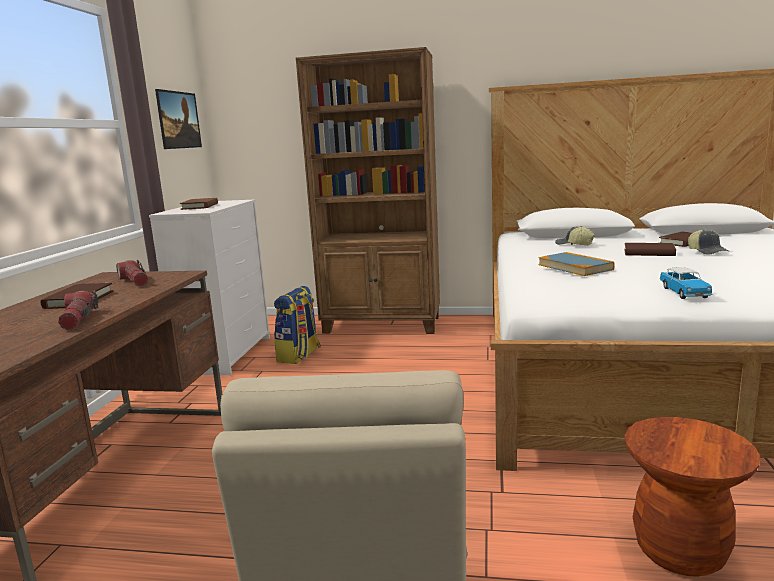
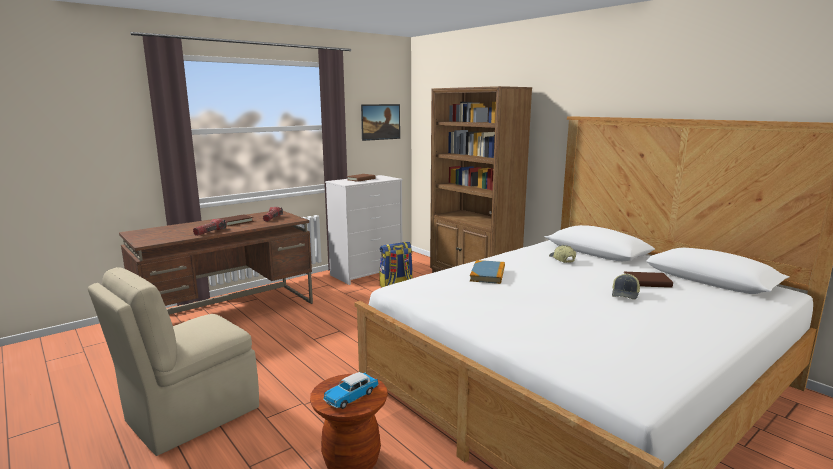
camera: 40 degrees right, 0 degrees up
(649, 253) = (579, 281): brown book -> none
(684, 293) = (483, 312): toy car -> toy car (351, 397)

